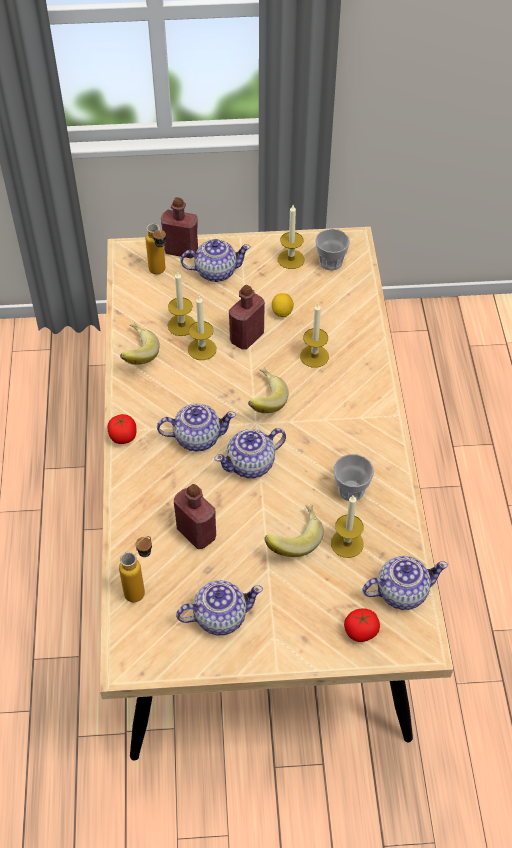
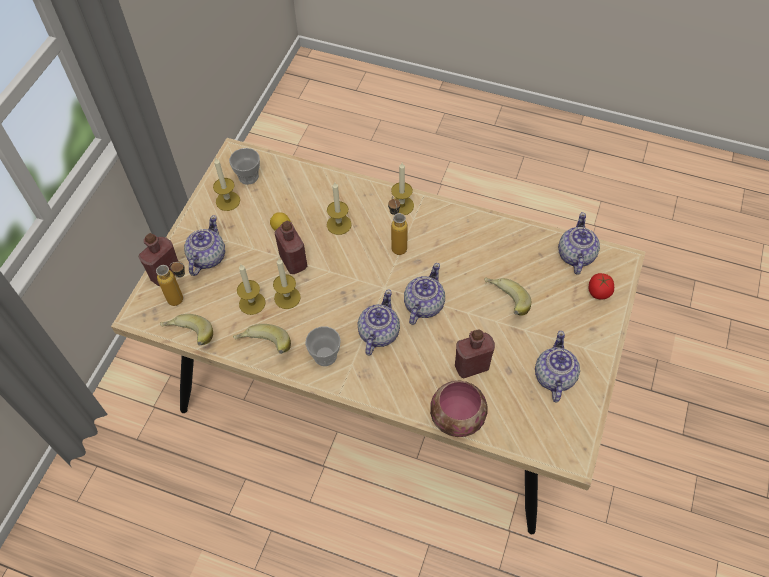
camera: 65 degrees left, 5 degrees up
(123, 437) = (350, 388): tomato -> none
(126, 540) = (457, 420): none -> bowl
(141, 588) = (507, 423): bottle -> bottle (397, 244)
(251, 464) = (423, 305): teapot -> teapot turned 150 degrees counterclockwise
(263, 400) = (364, 274): banana -> banana (189, 338)
(347, 543) = (522, 271): candle -> candle (401, 205)
(351, 490) = (477, 250): cup -> cup (325, 356)

